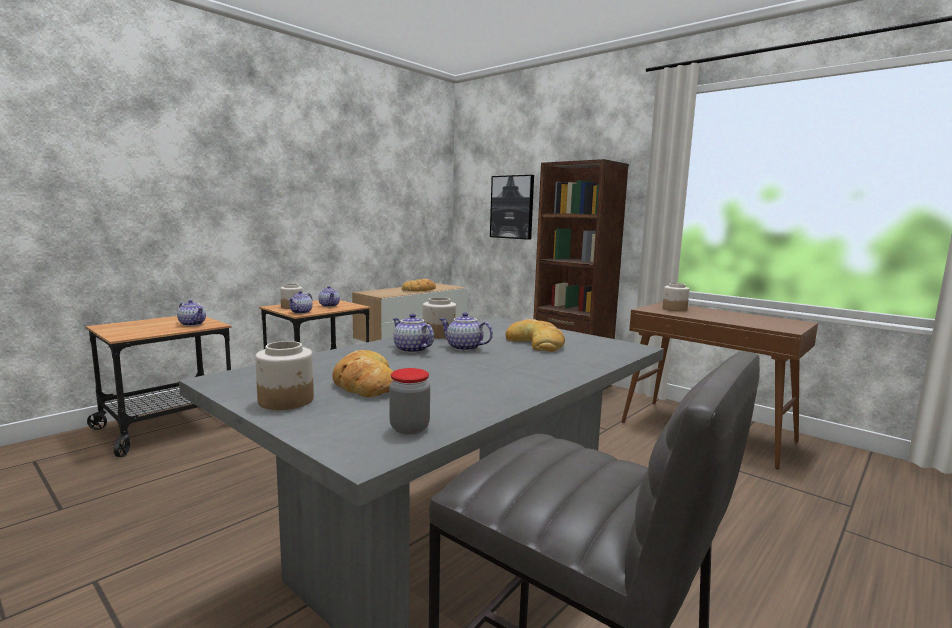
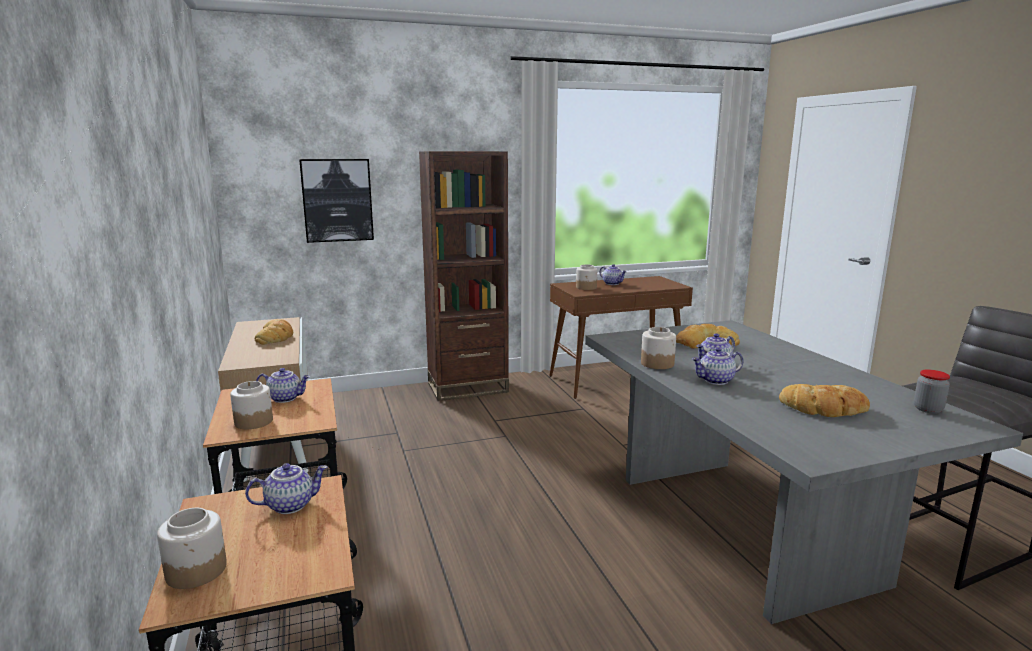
camera: 60 degrees left, 5 degrees up
(287, 401) = (875, 437): jar -> jar (197, 570)
(301, 312) = (310, 420): teapot -> teapot (612, 283)

